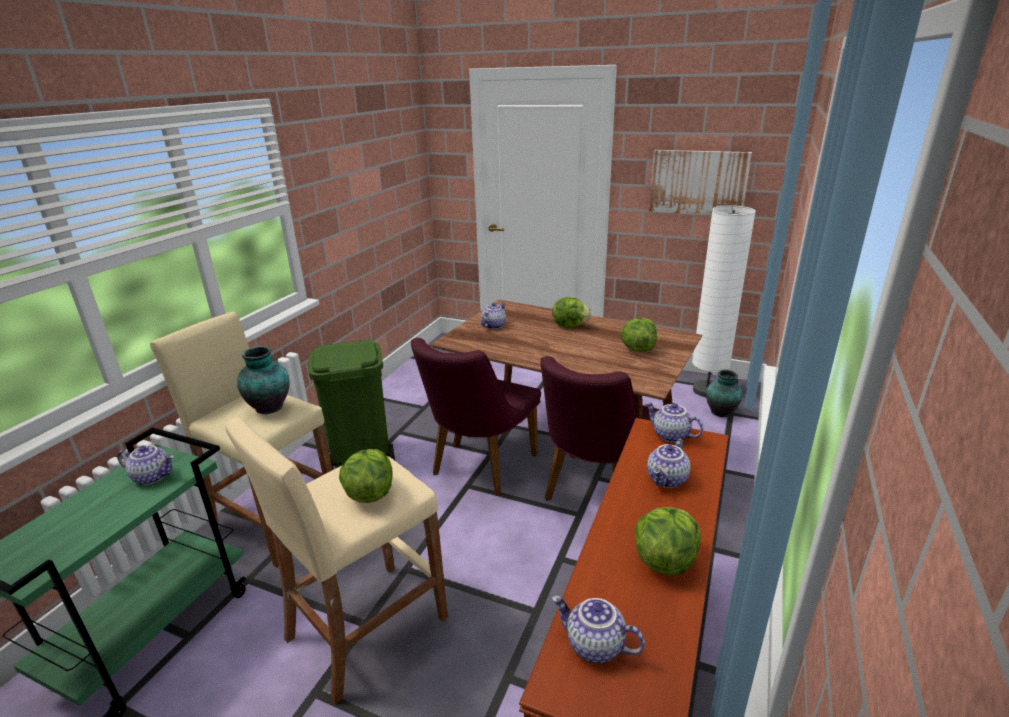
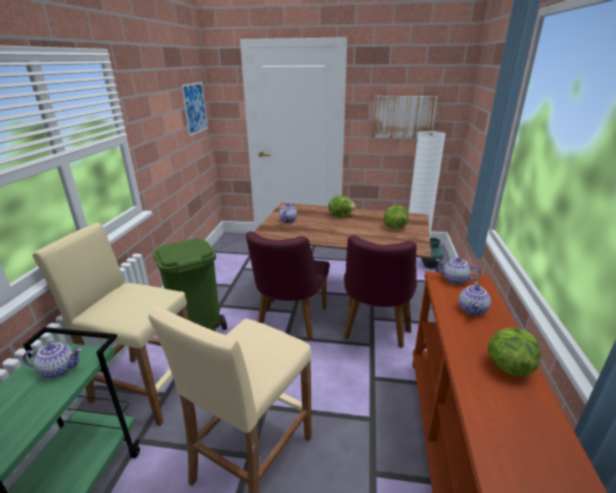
camera: 15 degrees left, 0 degrees up
(270, 408) = (143, 298): vase -> none
(369, 493) = (263, 353): lettuce -> none
(402, 163) = (195, 108): none -> picture
(594, 646) = (505, 440): teapot -> none

